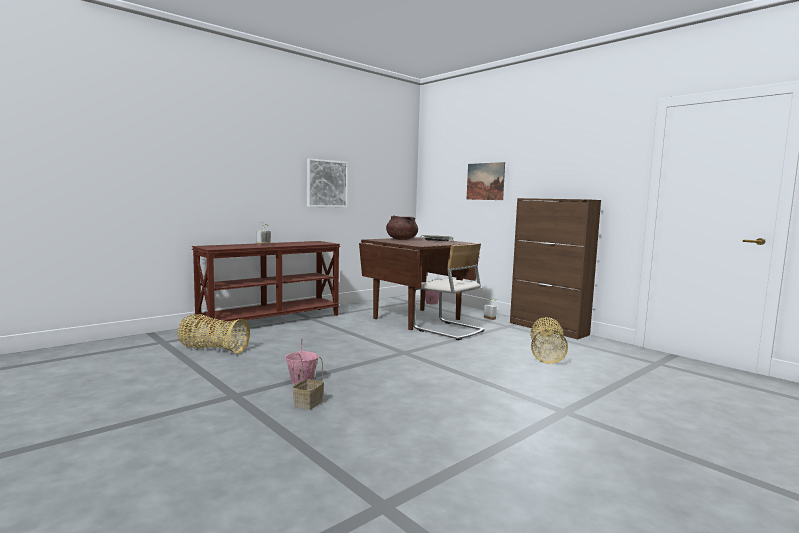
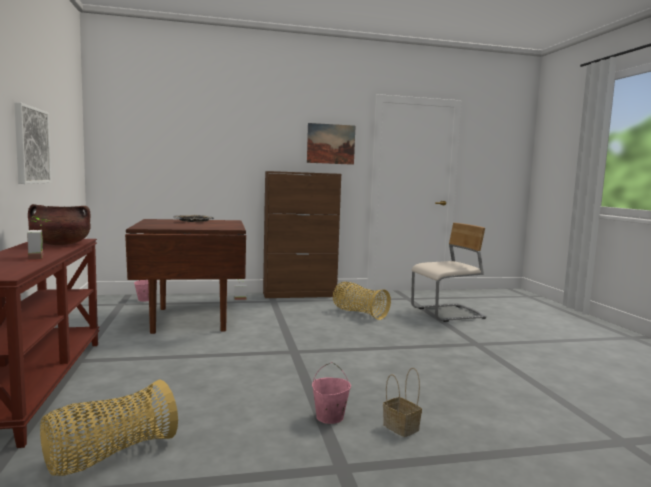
camera: 60 degrees left, 0 degrees up
(401, 239) = (162, 224): brown cooking pot -> brown cooking pot (60, 244)
(448, 330) = (250, 320): beige chair -> beige chair (447, 314)
(485, 181) = (204, 150): picture -> picture (331, 144)

